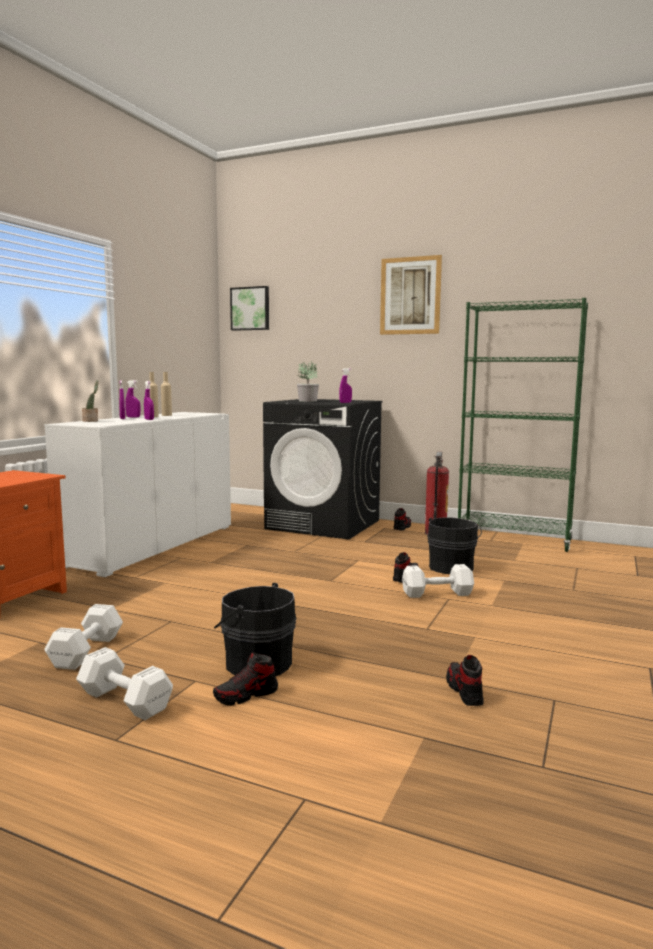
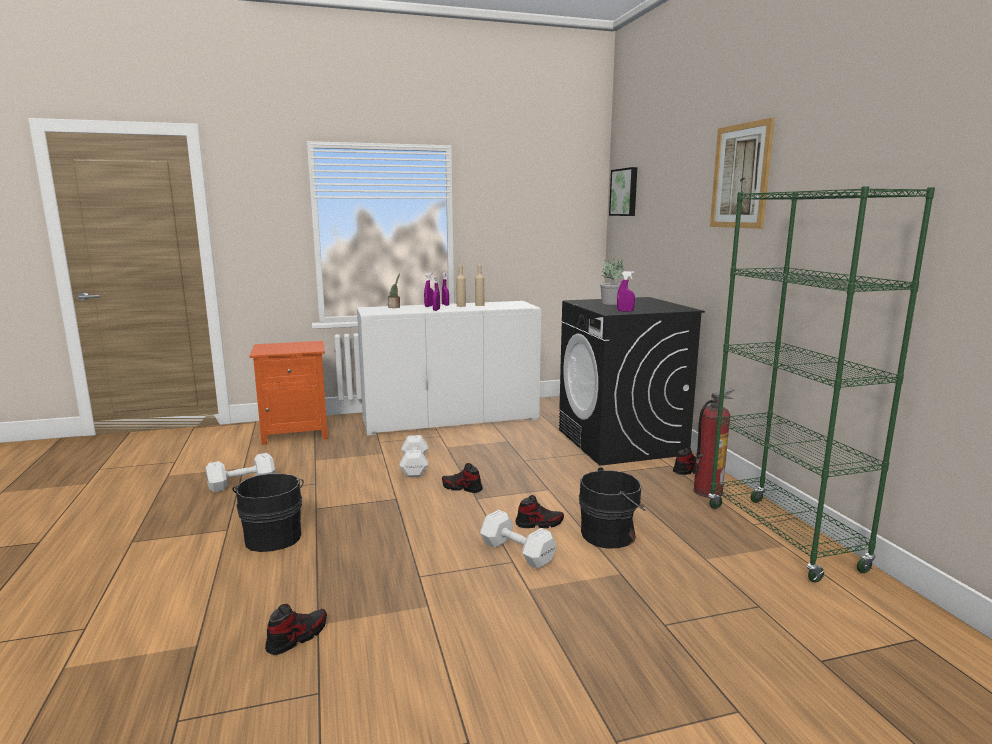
camera: 50 degrees right, 5 degrees up
(125, 702) = (180, 523): white dumbbell -> white dumbbell (414, 467)
(246, 695) = (217, 554): shoe -> shoe (462, 488)

